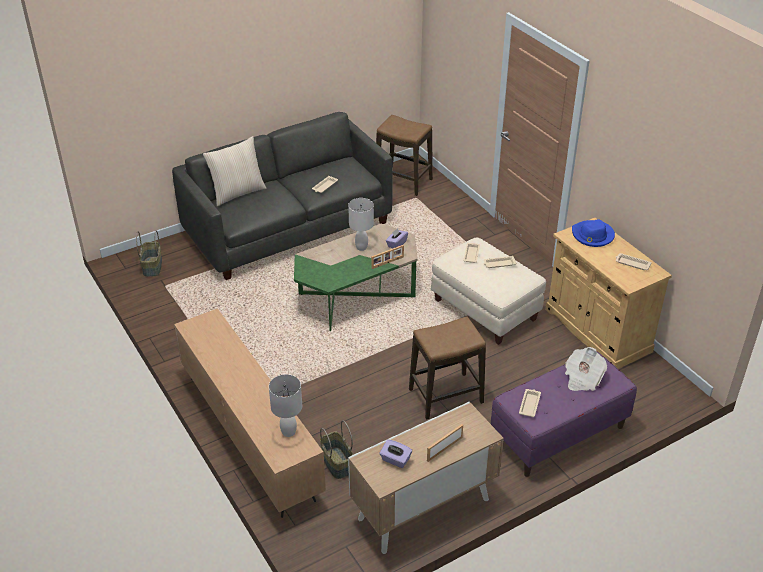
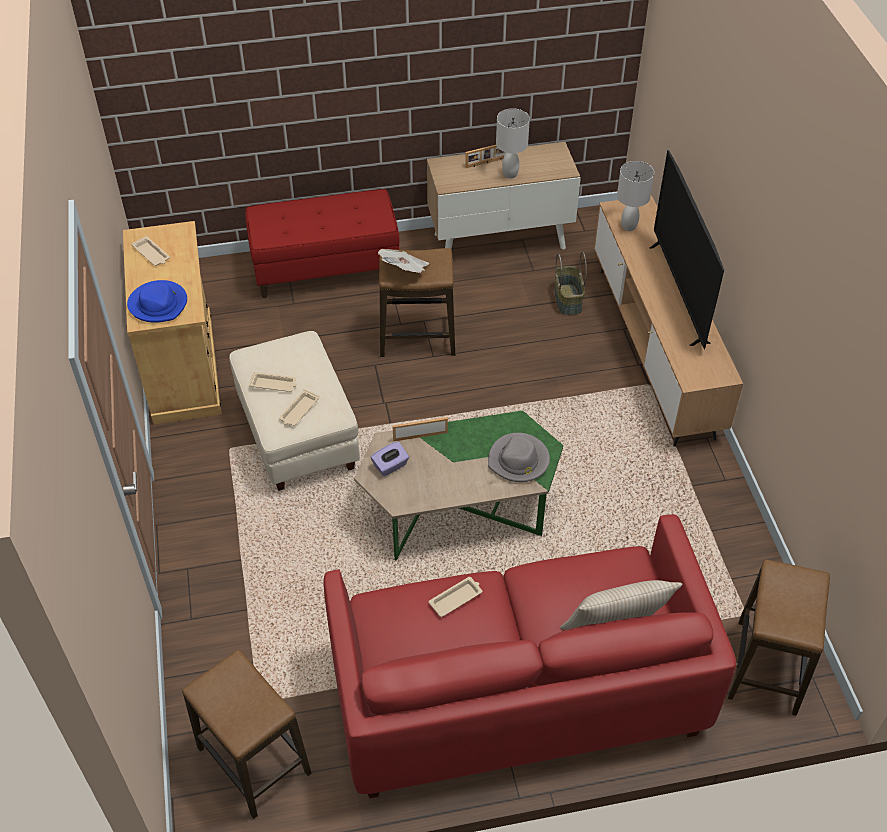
camera: 160 degrees left, 10 degrees up
(152, 266) = (766, 667): basket -> stool
(232, 379) = (678, 293): none -> television
(288, 228) = (516, 692): grey sofa -> red sofa
(319, 264) = (518, 460): none -> grey hat
(362, 247) = (444, 474): white table lamp -> white table lamp (509, 174)
(395, 460) = (537, 164): purple tissue box -> none
(529, 404) = (367, 215): beige tray -> none
(558, 434) = (326, 269): purple bench -> red bench
(582, 378) = (293, 225): newspaper -> newspaper (405, 270)

